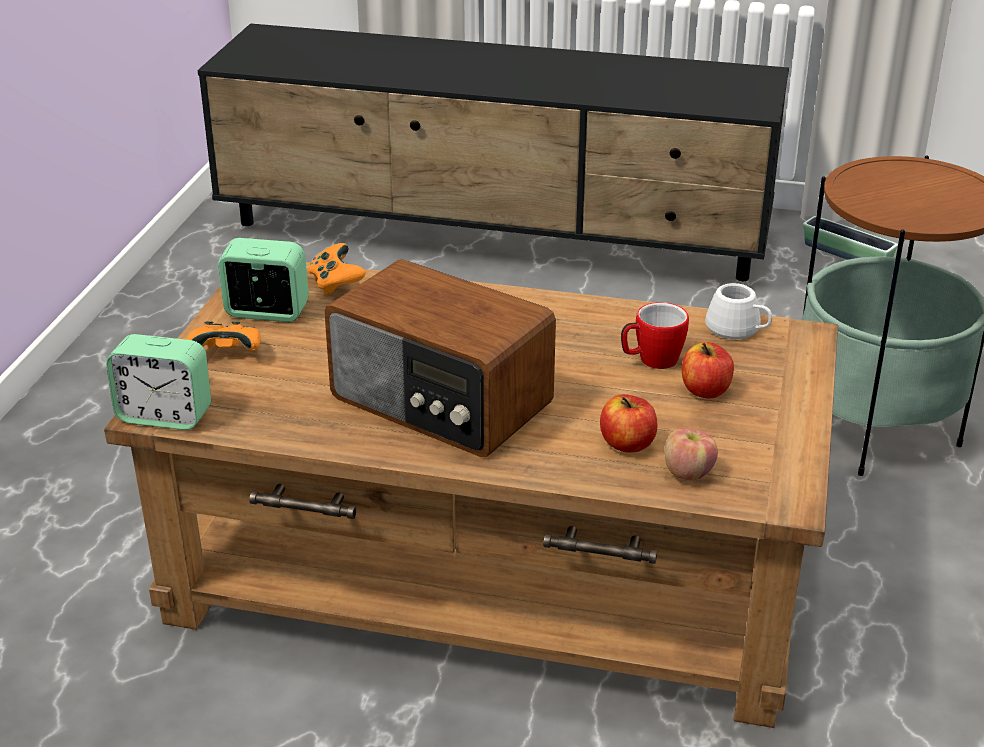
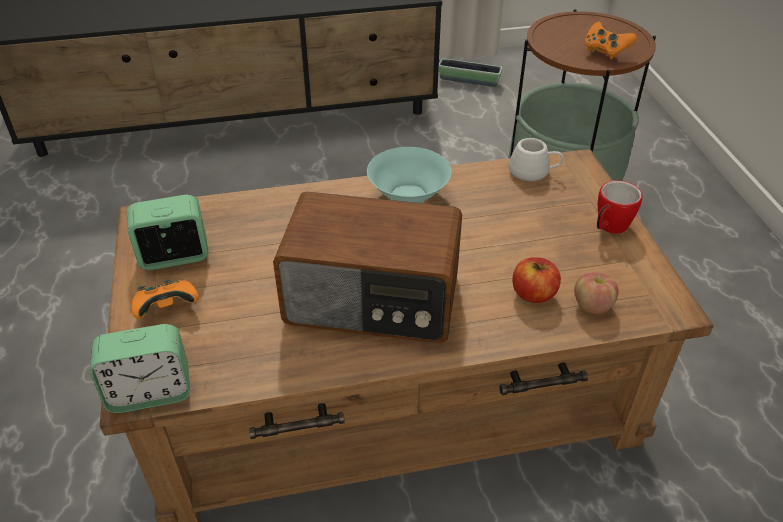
camera: 25 degrees left, 10 degrees up
(336, 283) = (214, 213): orange game controller -> orange game controller (605, 51)
(563, 318) = (409, 195): none -> turquoise bowl
(651, 361) = (496, 215): mug -> mug (609, 228)
(705, 390) = (550, 229): apple -> none

